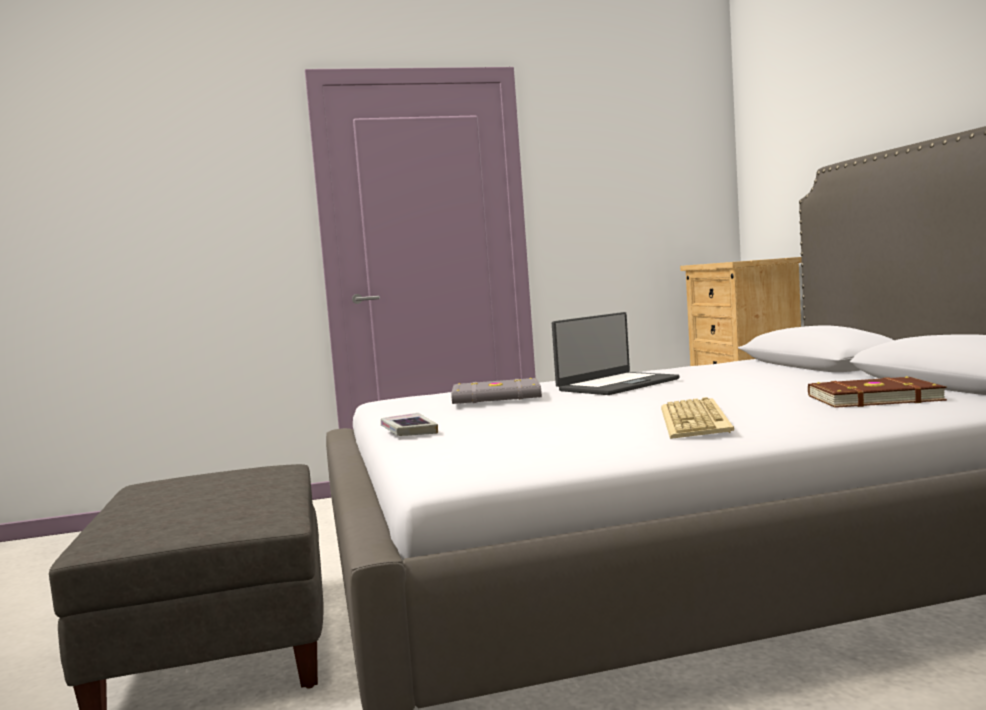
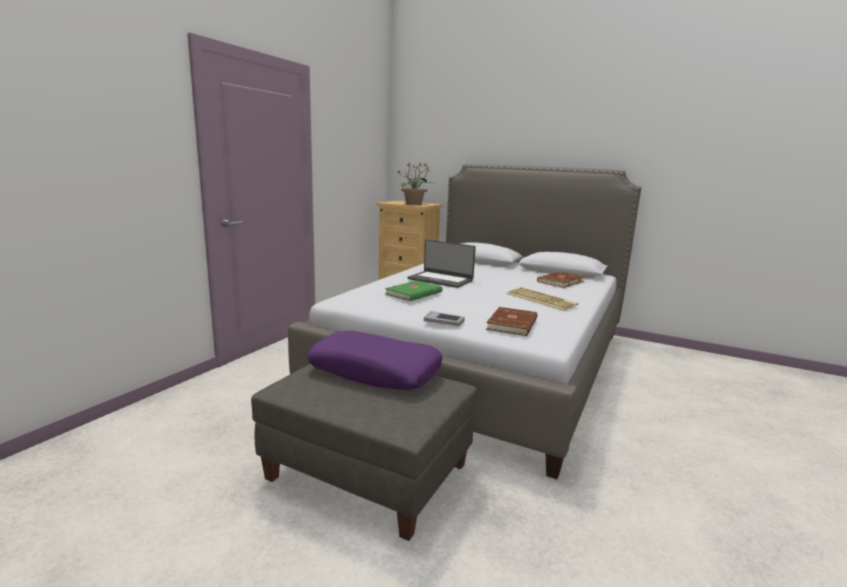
camera: 50 degrees left, 10 degrees up
(253, 486) = (375, 372): none -> purple pillow
(492, 444) = (513, 324): none -> brown book
(497, 397) = (415, 293): grey book -> green book
(617, 385) = (440, 279): laptop -> laptop turned 120 degrees clockwise
(737, 261) = (414, 204): none -> potted plant

